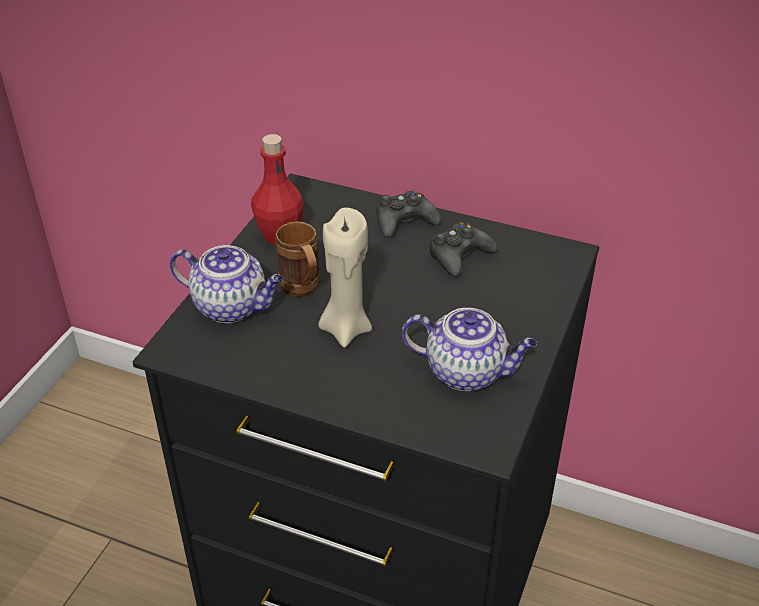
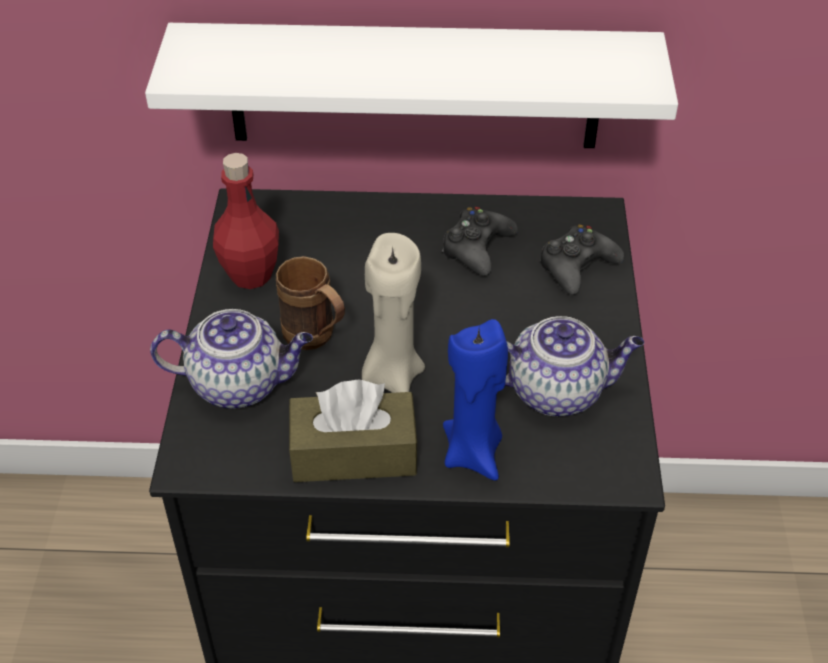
camera: 20 degrees left, 5 degrees up
(288, 375) = (354, 453): none -> brown tissue box
(377, 398) = (473, 453): none -> blue candle
(404, 221) = (392, 219): black game controller -> black game controller (577, 267)
(440, 119) = (414, 86): none -> white shelf

